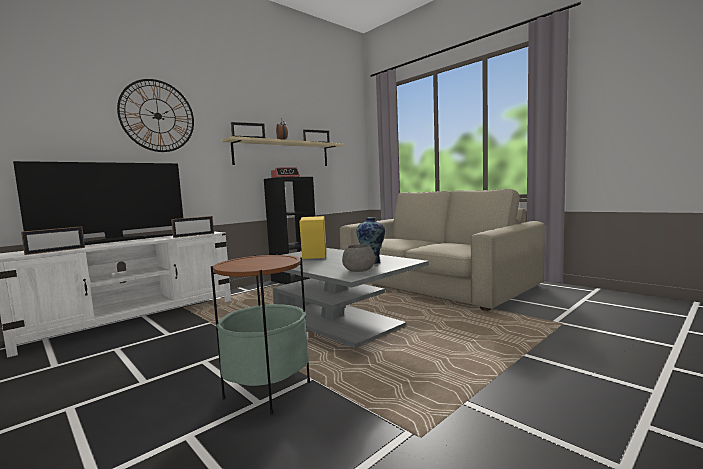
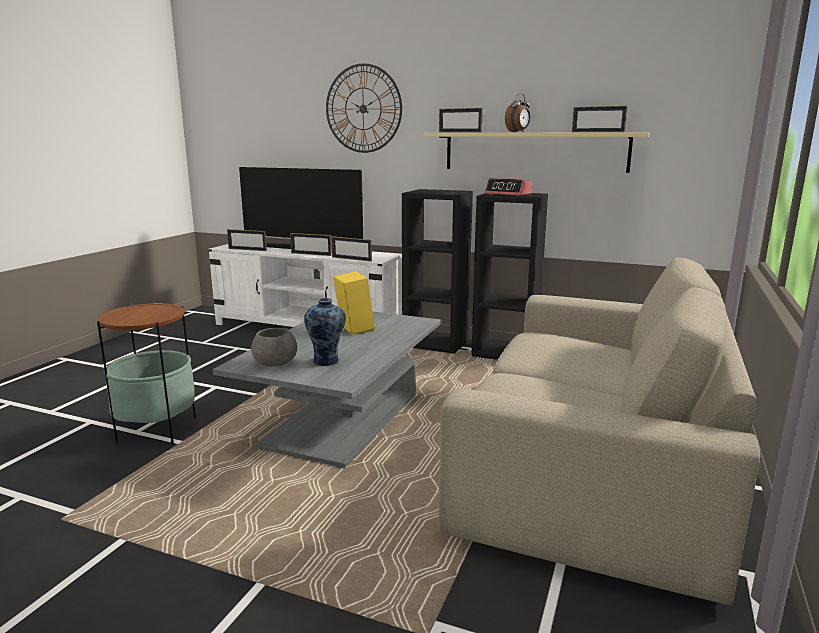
camera: 65 degrees right, 10 degrees up
(145, 240) = (311, 254): none -> picture frame
(251, 289) = (436, 343): none -> black bookcase

